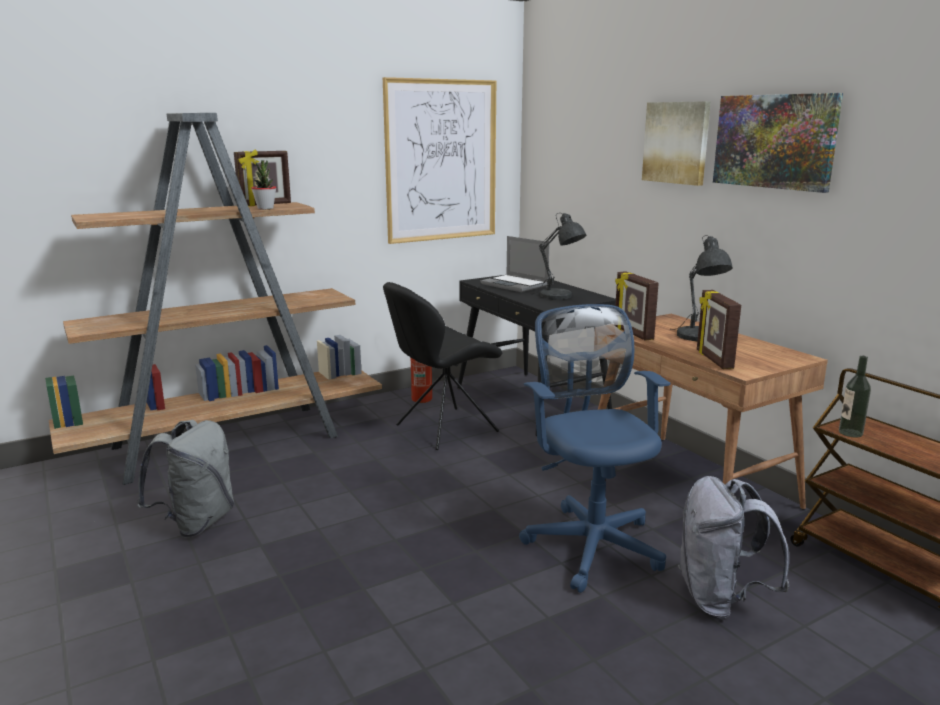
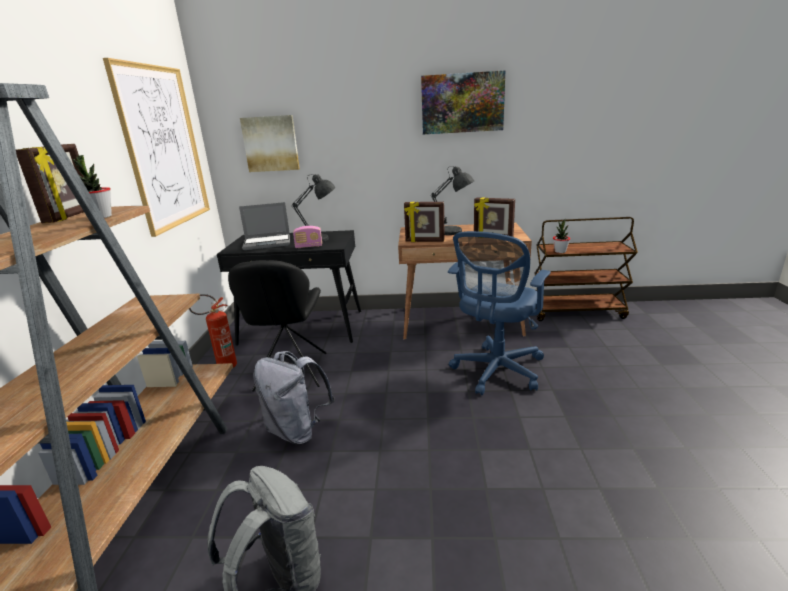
camera: 55 degrees left, 5 degrees up
(529, 299) = (309, 246): none -> radio
(591, 542) = (496, 372): blue office chair -> blue office chair turned 75 degrees counterclockwise
(676, 142) = (383, 111): picture -> picture (271, 143)
(720, 600) = (575, 357): grey backpack -> grey backpack (297, 431)
(850, 433) = (560, 251): bottle -> potted plant

